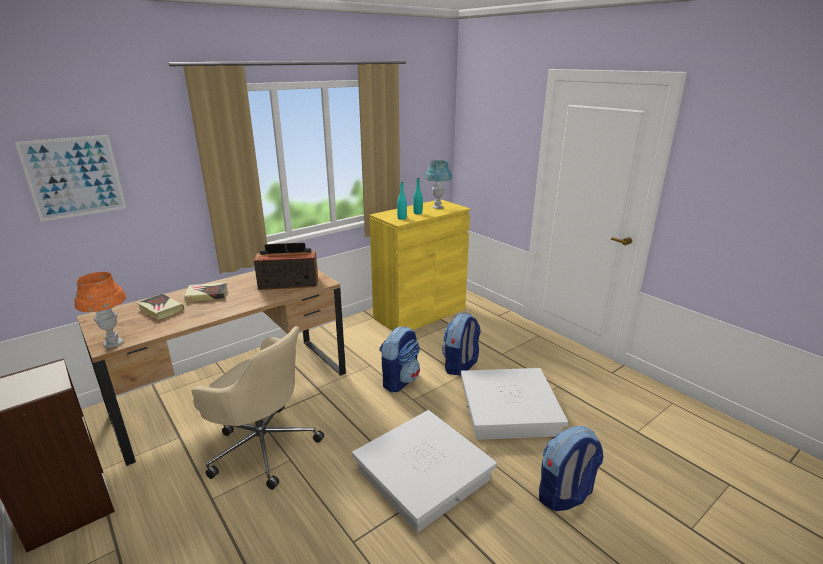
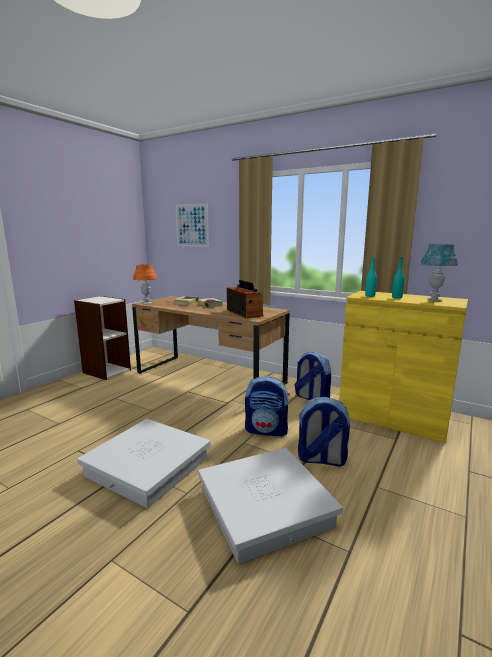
camera: 70 degrees right, 10 degrees down
(262, 446) = (162, 399): beige office chair -> none
(565, 495) = (130, 575): backpack -> backpack (311, 398)

